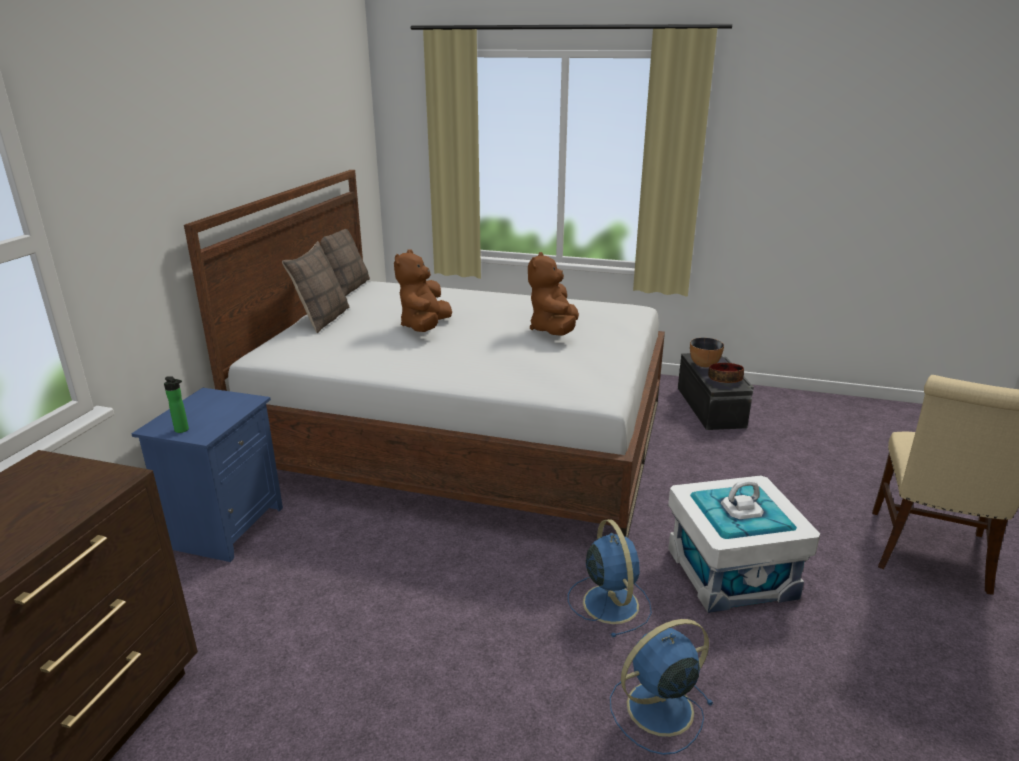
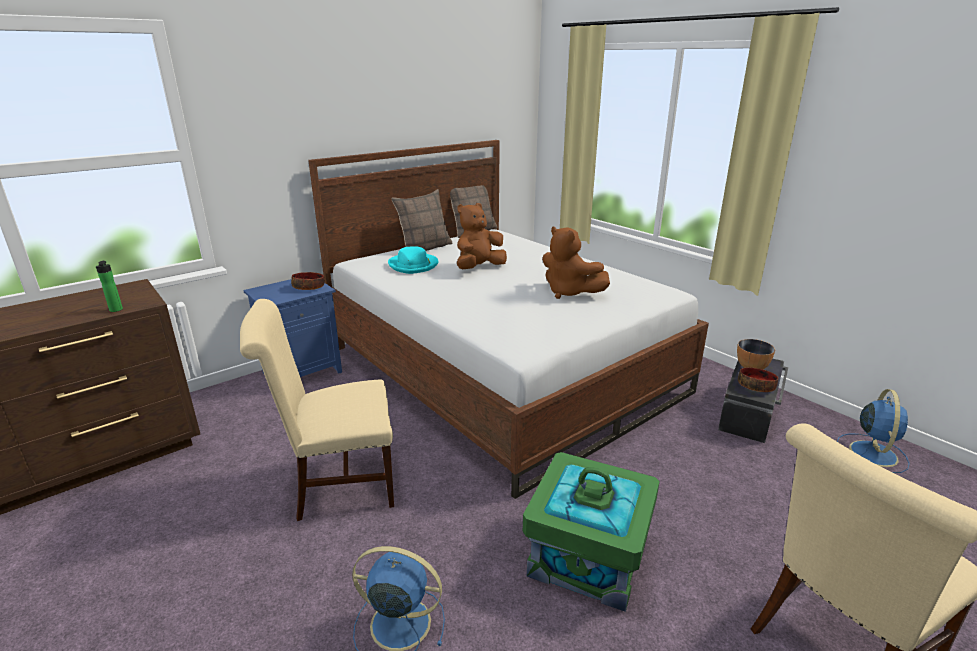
camera: 35 degrees right, 0 degrees up
(183, 430) = (266, 295): bottle -> bottle (116, 310)
(229, 404) = (309, 287): none -> bowl
(345, 342) = (413, 265): none -> turquoise hat
(438, 625) = (337, 484): none -> beige chair
(554, 331) = (569, 293): brown plush toy -> brown plush toy turned 90 degrees counterclockwise
(609, 602) = (461, 527): blue fan -> blue fan (872, 452)
(730, 572) = (588, 556): white storage box -> green storage box

